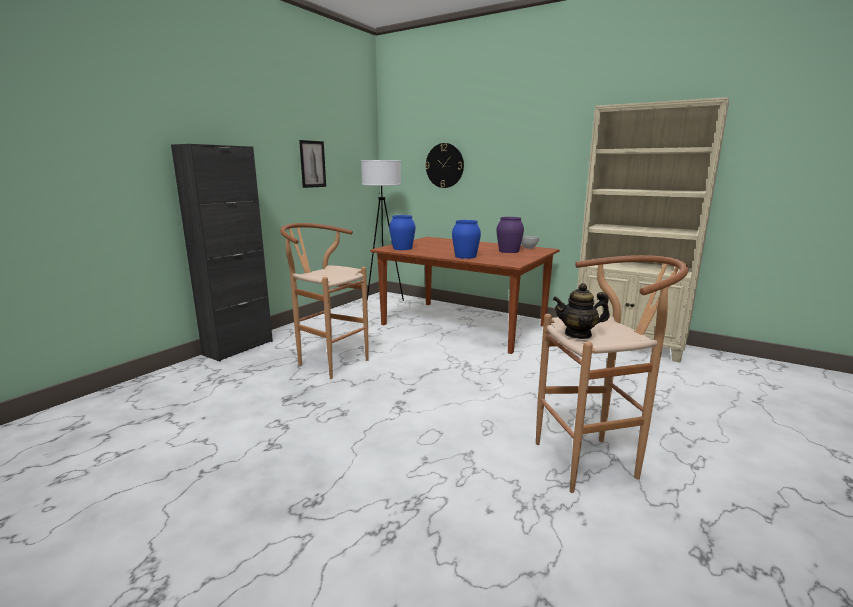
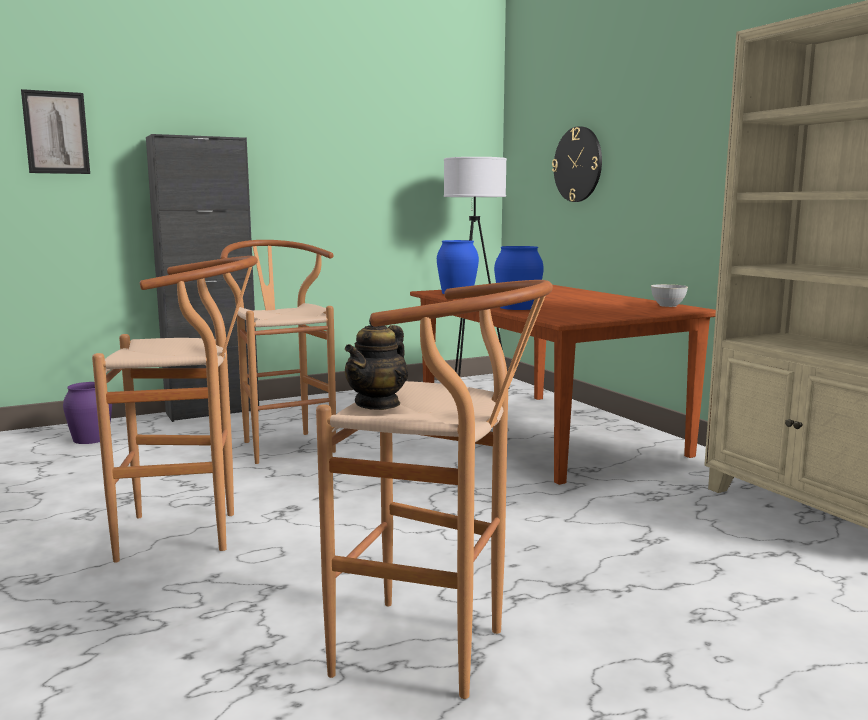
camera: 30 degrees right, 5 degrees down
(312, 164) = (368, 165): picture -> picture (56, 132)
(367, 436) = (192, 534): none -> brown stool
(508, 251) = (614, 307): purple vase -> purple vase (90, 439)
(578, 334) = (378, 404): teapot -> teapot turned 90 degrees counterclockwise

